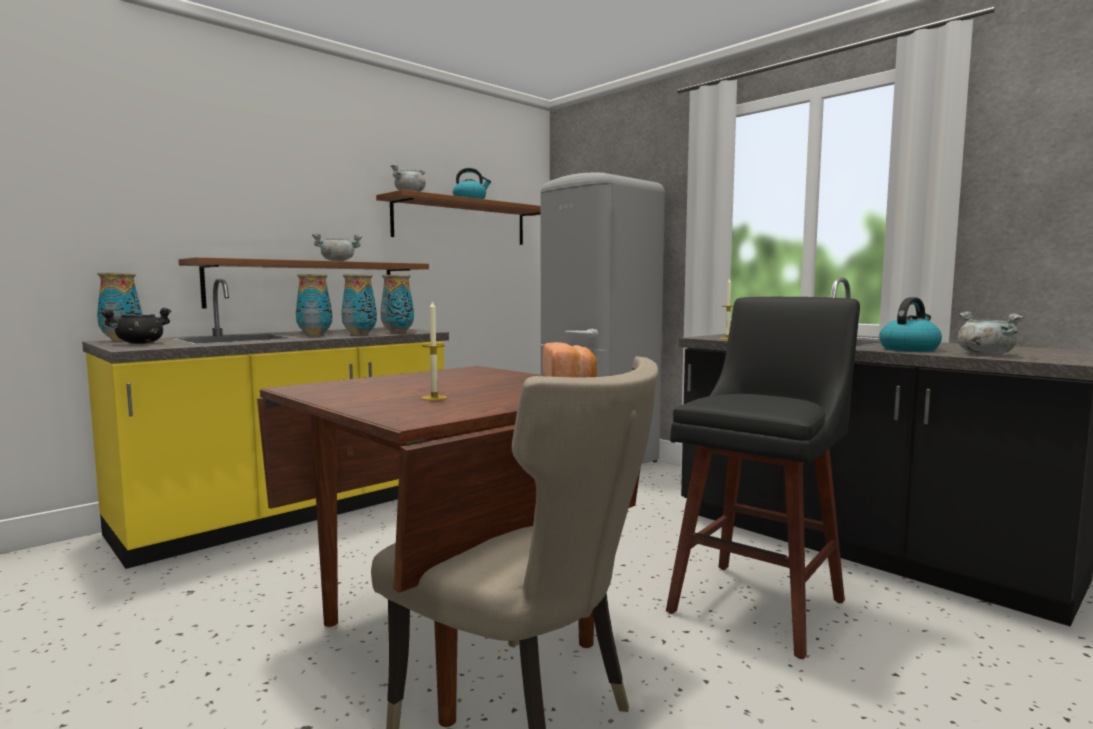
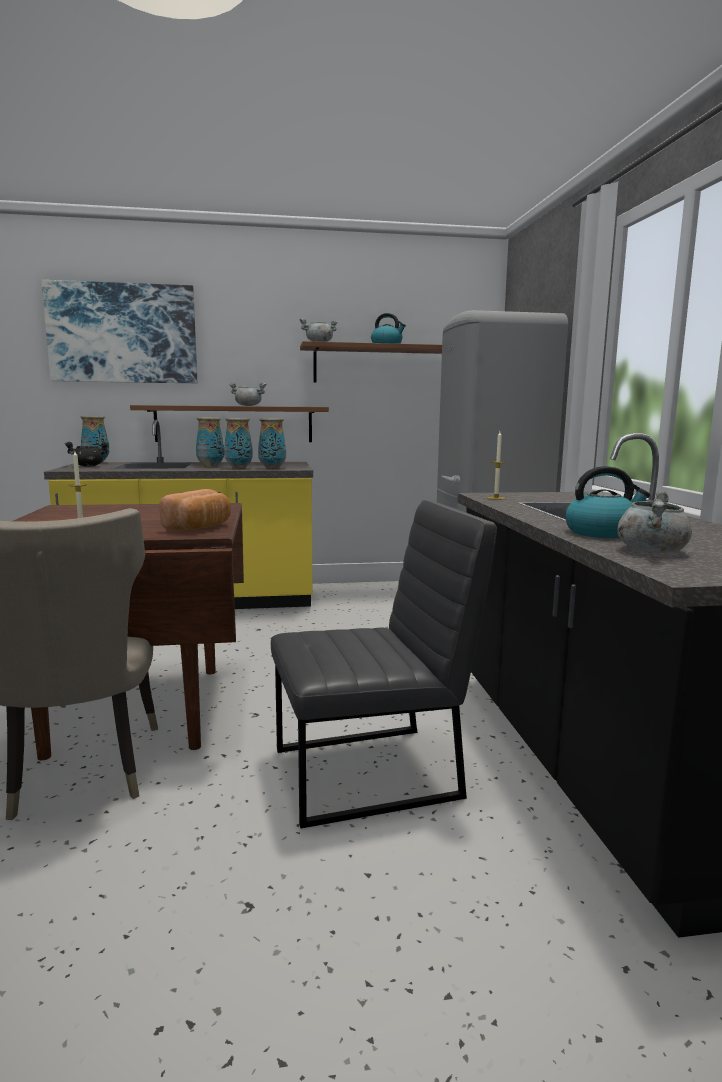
camera: 35 degrees right, 5 degrees up
(154, 160) = (123, 333): none -> picture
(759, 605) = (372, 772): black stool -> grey chair

